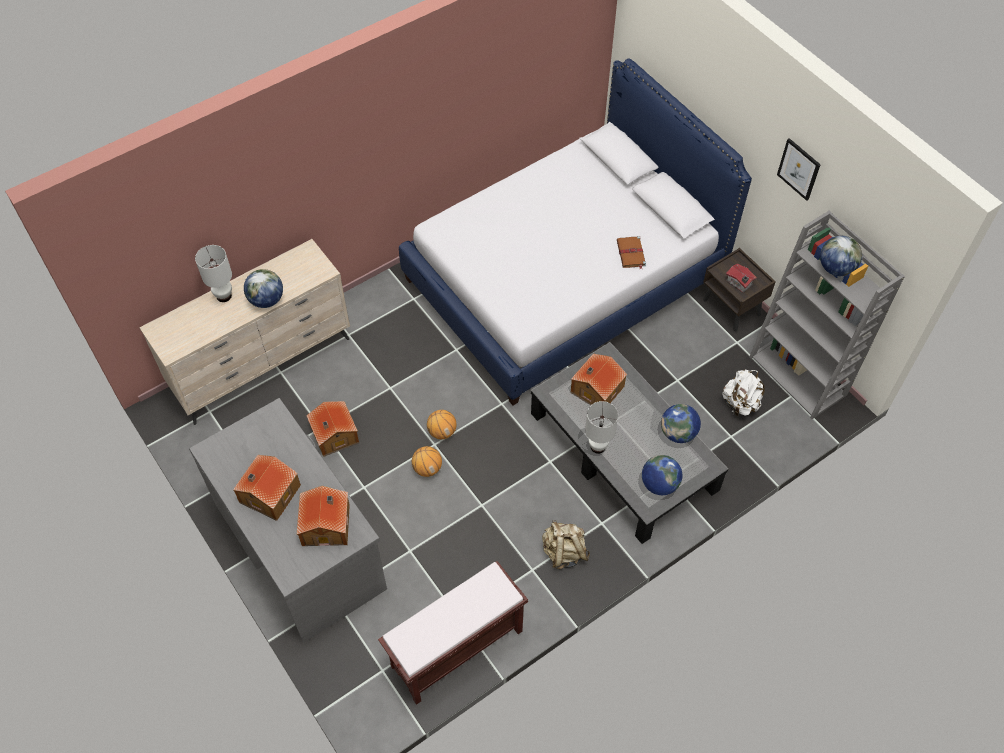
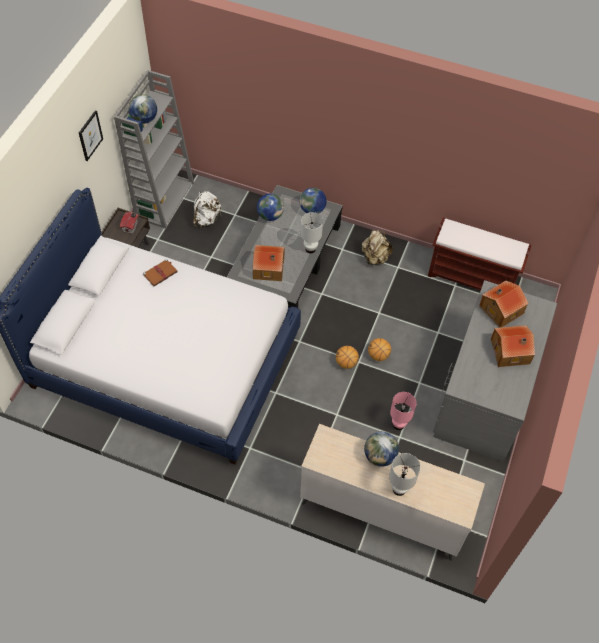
camera: 125 degrees left, 0 degrees up
(334, 435) = (399, 424): toy house -> pink table lamp

